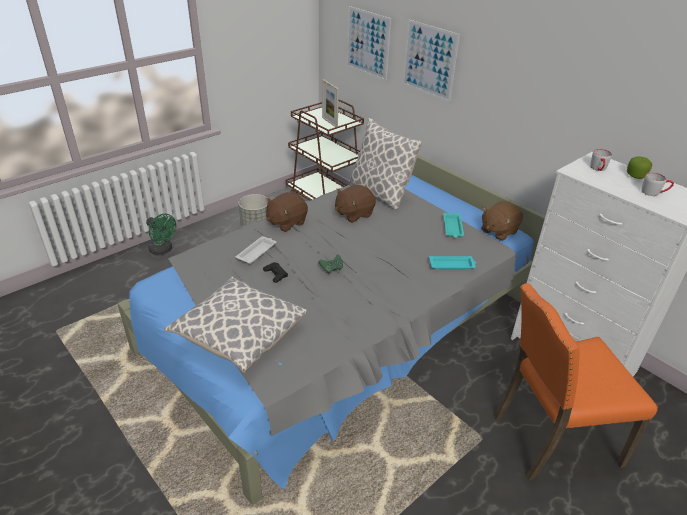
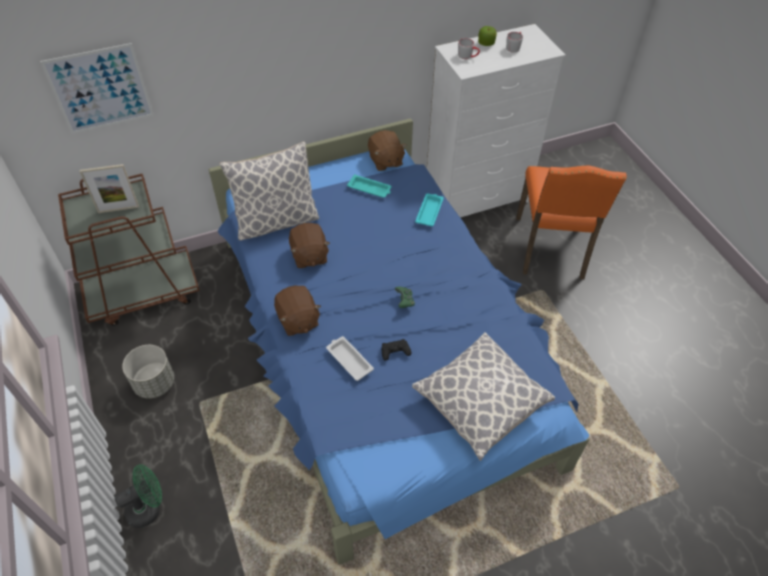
camera: 70 degrees left, 15 degrees up
(339, 326) = (381, 347): grey bed -> blue bed
(429, 60) = (214, 60): picture -> none

